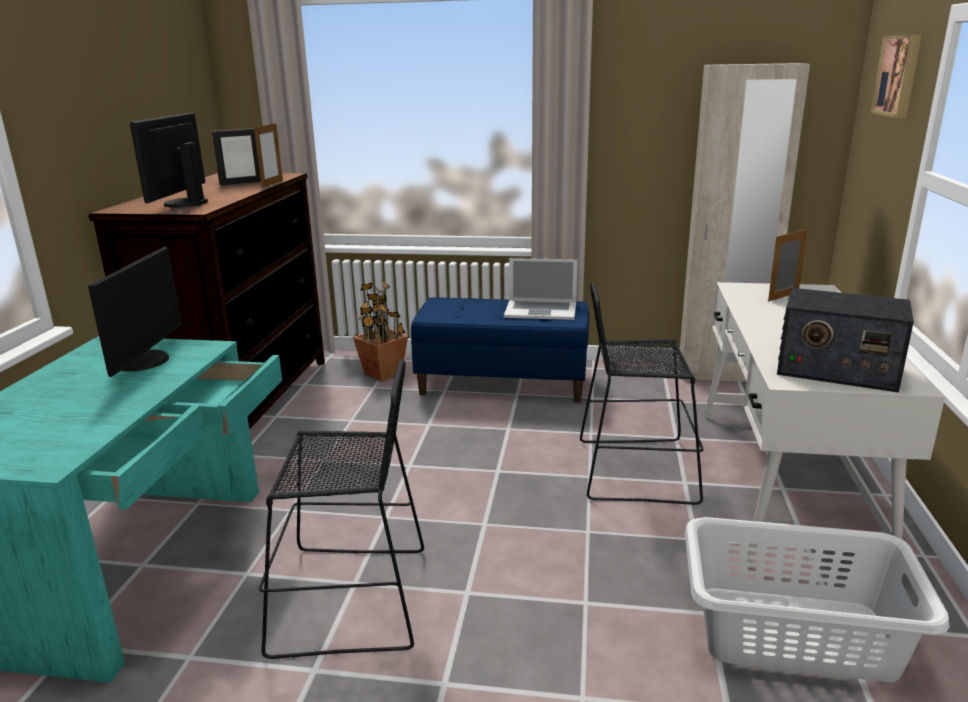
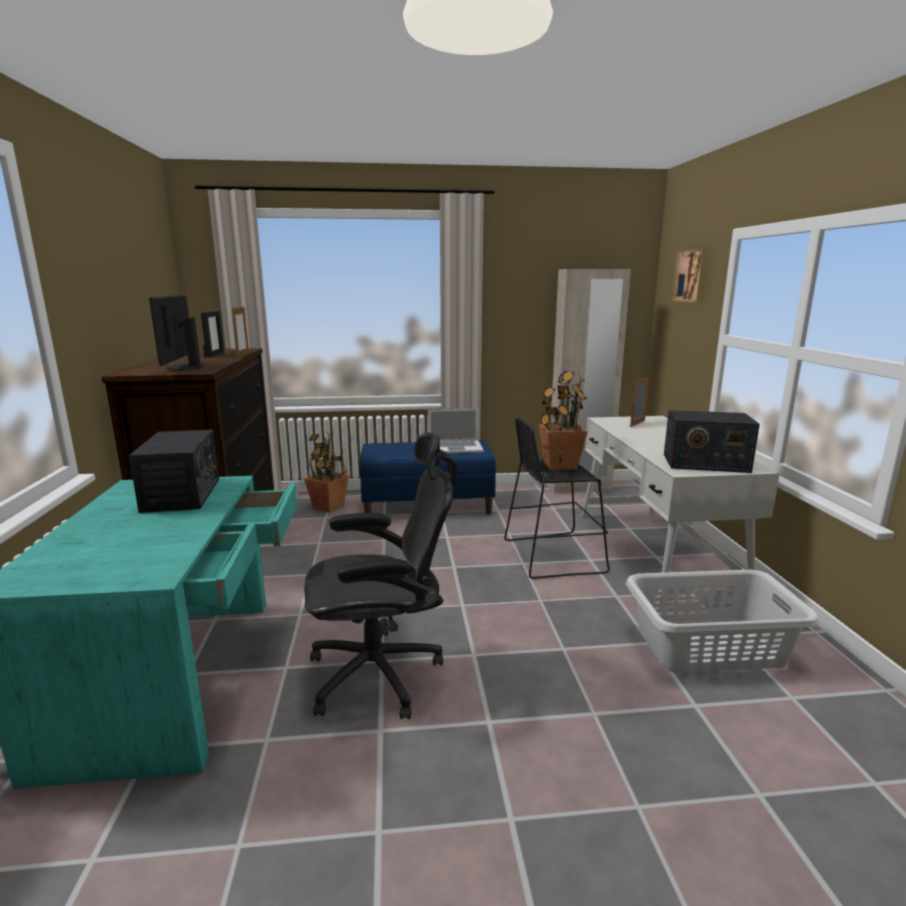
camera: 15 degrees left, 5 degrees down
(145, 361) = (181, 495): monitor -> radio
(241, 182) = (214, 354): picture frame -> picture frame turned 45 degrees counterclockwise
(348, 599) = (382, 673): black stool -> office chair
(649, 350) = (559, 465): none -> potted plant

